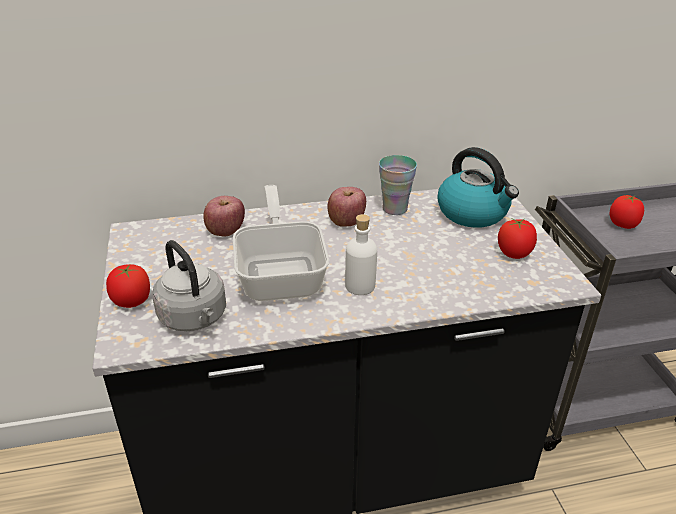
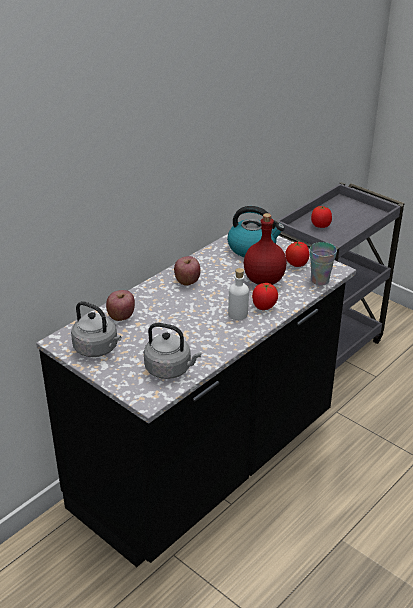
camera: 35 degrees left, 0 degrees up
(132, 301) = (121, 378): tomato -> tomato (264, 306)
(154, 257) = (97, 349): none -> grey kettle
(282, 273) = (187, 325): frying pan -> none
(394, 209) = (206, 262): cup -> cup (320, 280)
(444, 256) = (263, 280): none -> red bottle

